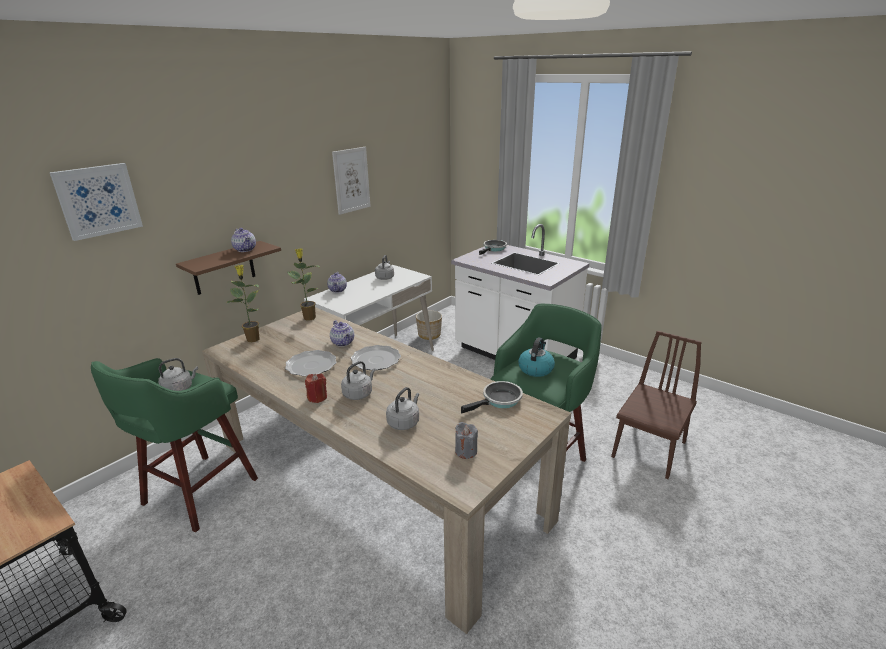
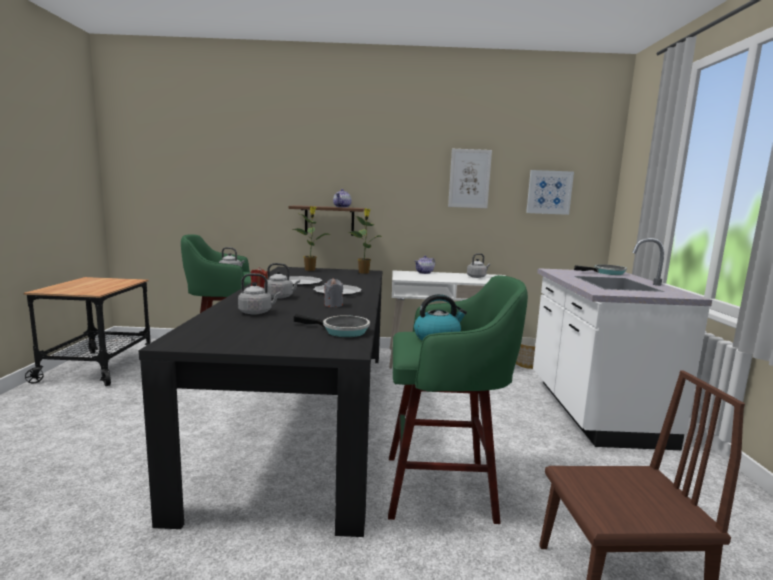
camera: 50 degrees right, 15 degrees down
(98, 200) = (257, 149): picture -> picture (549, 192)
(343, 343) = (345, 283): teapot -> none
(376, 480) = (306, 412): beige dining table -> black dining table
(466, 451) = (236, 334): grey candle -> grey candle (333, 305)

